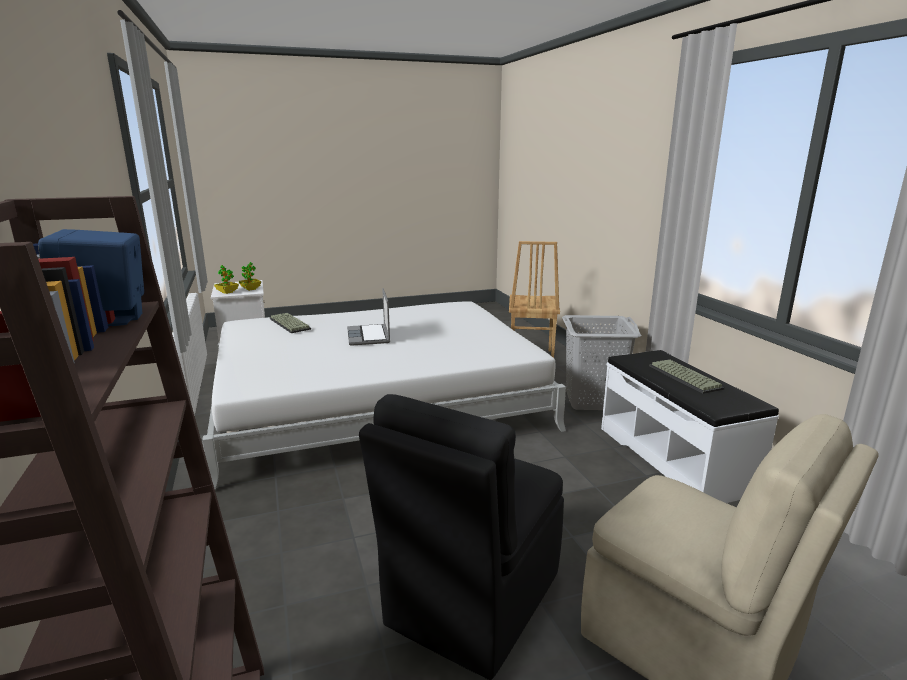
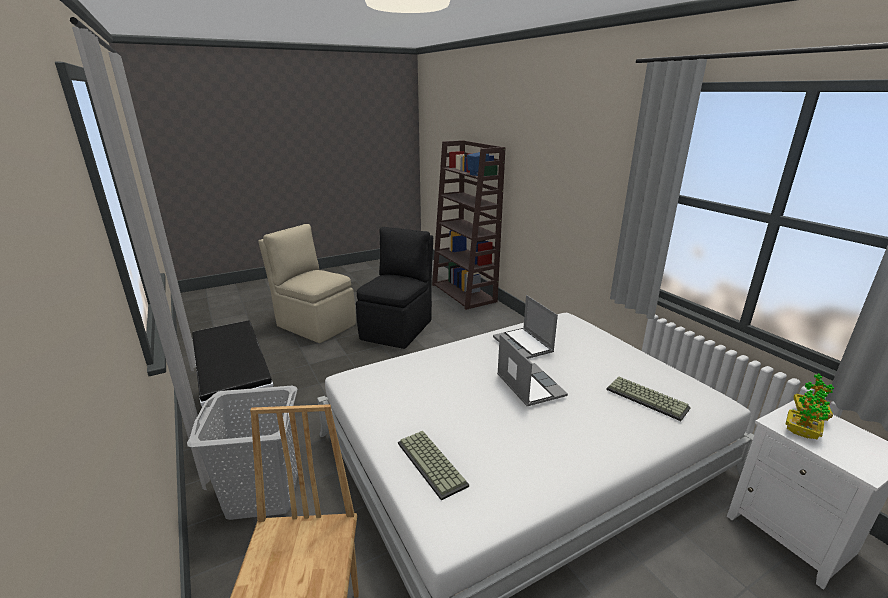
camera: 170 degrees right, 5 degrees up
(336, 362) = (523, 345): none -> laptop
(683, 377) = (227, 353): keyboard -> keyboard (433, 464)

